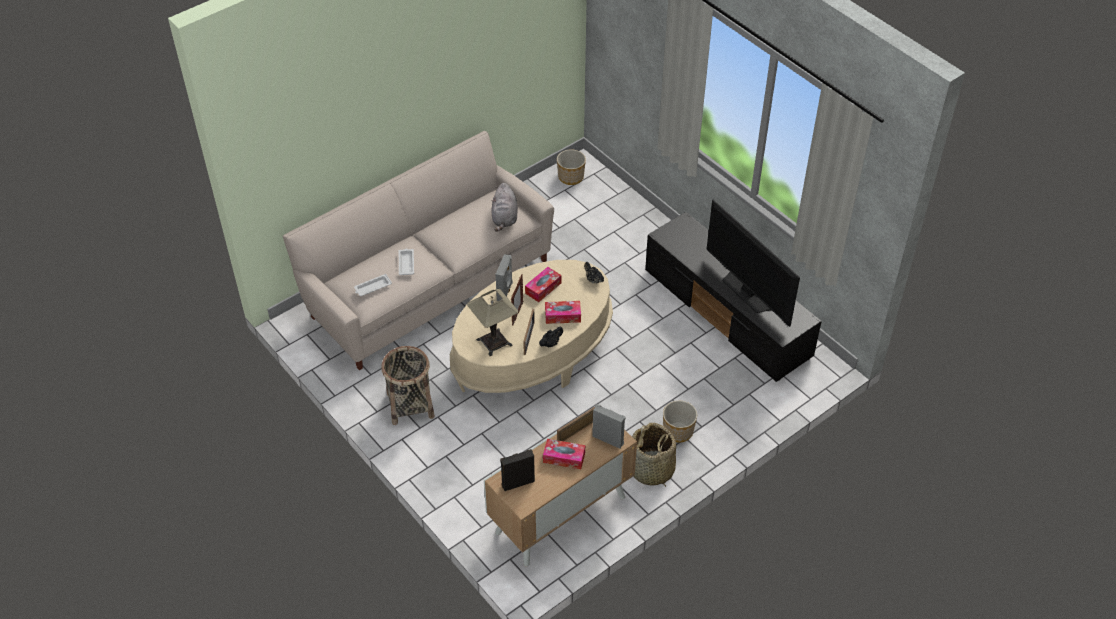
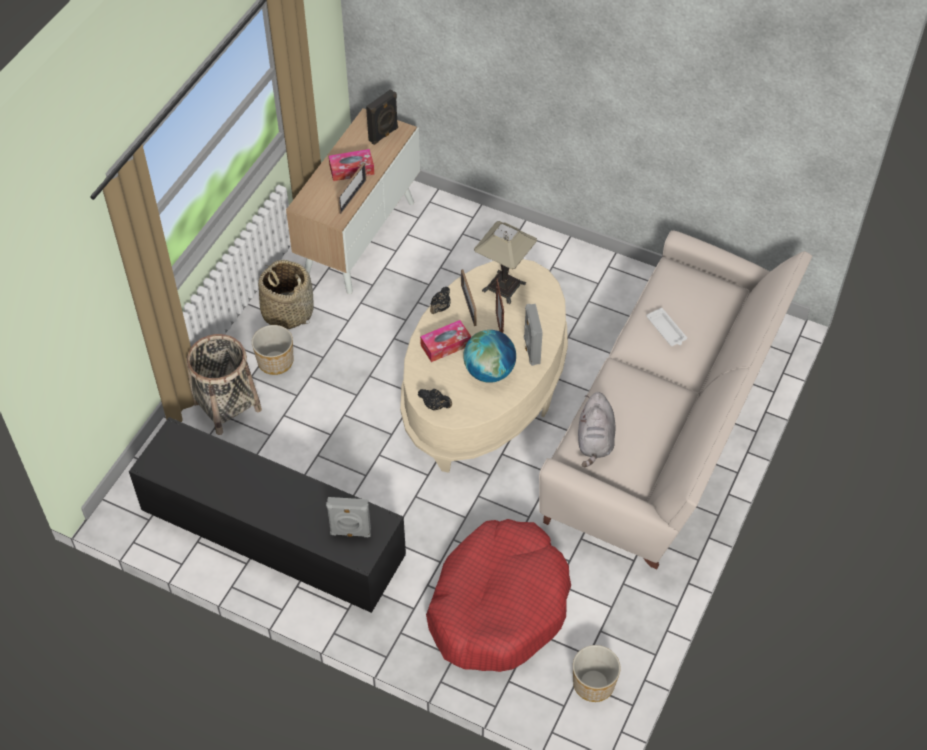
camera: 155 degrees right, 5 degrees up
(372, 287) = (680, 287): white tray -> none
(410, 405) = (578, 284): basket -> basket (226, 405)
(504, 218) = (595, 441): grey plush toy -> grey plush toy turned 150 degrees counterclockwise
(543, 288) = (489, 372): tissue box -> globe
(602, 229) = (498, 605): none -> red dog bed
(608, 439) = (316, 201): grey speaker -> grey speaker (350, 532)
(748, 292) = (235, 477): television -> none

